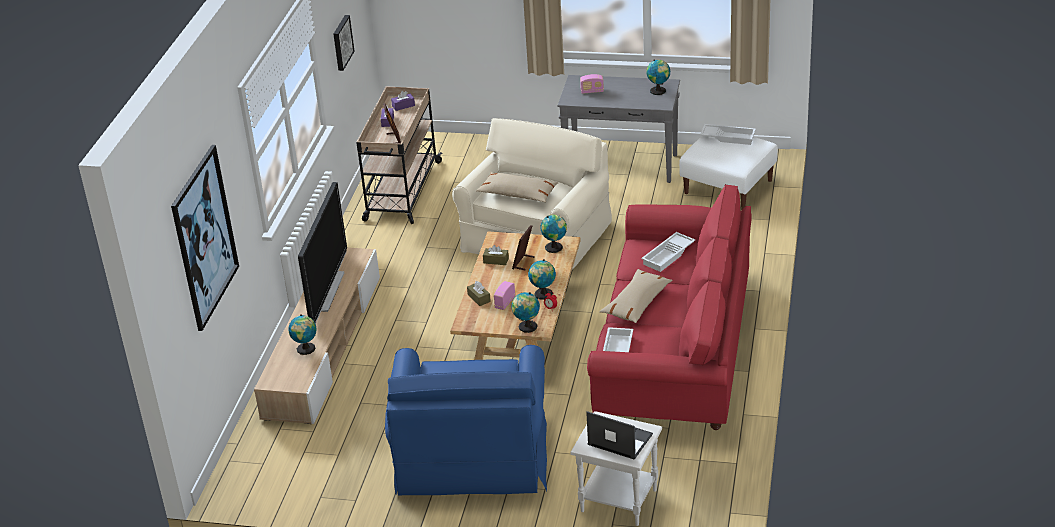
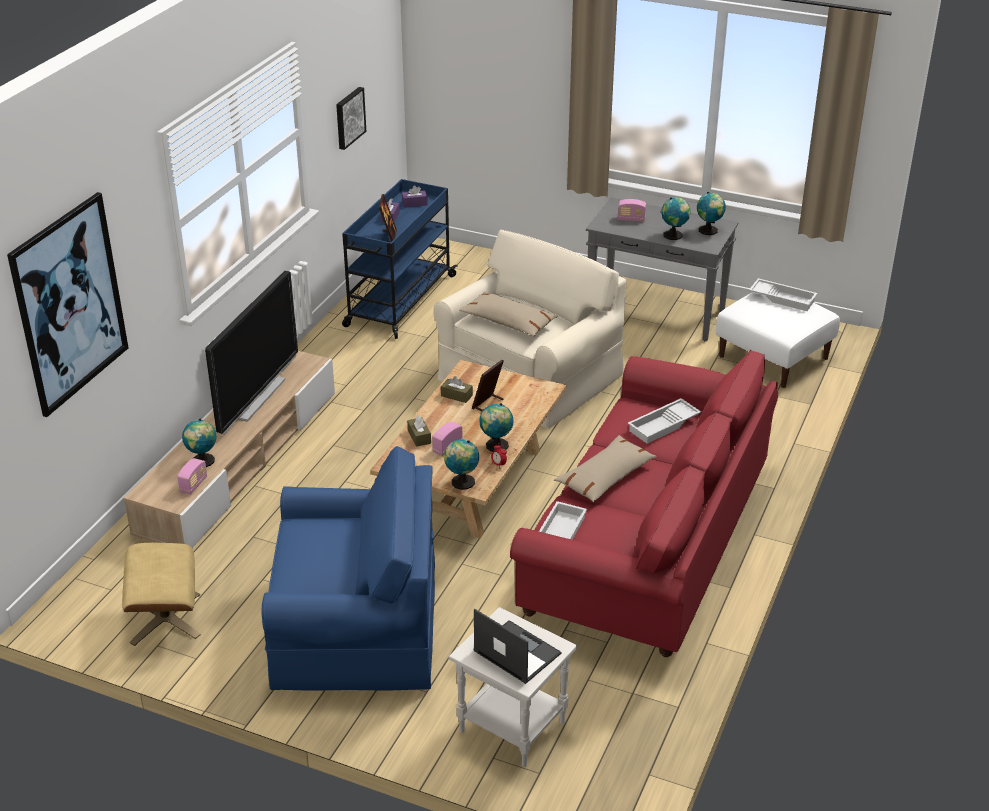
camera: 10 degrees right, 0 degrees up
(307, 369) = (193, 485): none -> radio
(317, 476) = (165, 618): none -> beige ottoman
(402, 192) = (399, 301): beige cart -> blue cart
(472, 453) = (356, 626): blue armchair -> blue armchair turned 105 degrees counterclockwise
(555, 247) = (531, 392): globe -> globe (674, 235)

